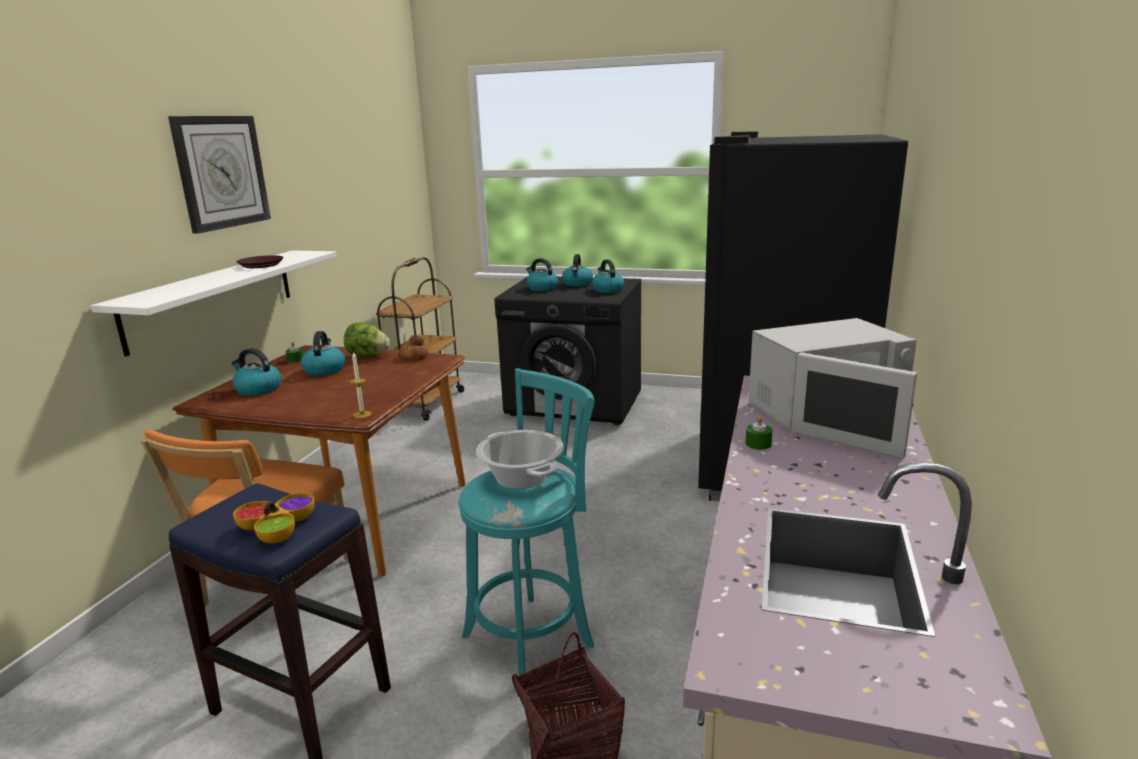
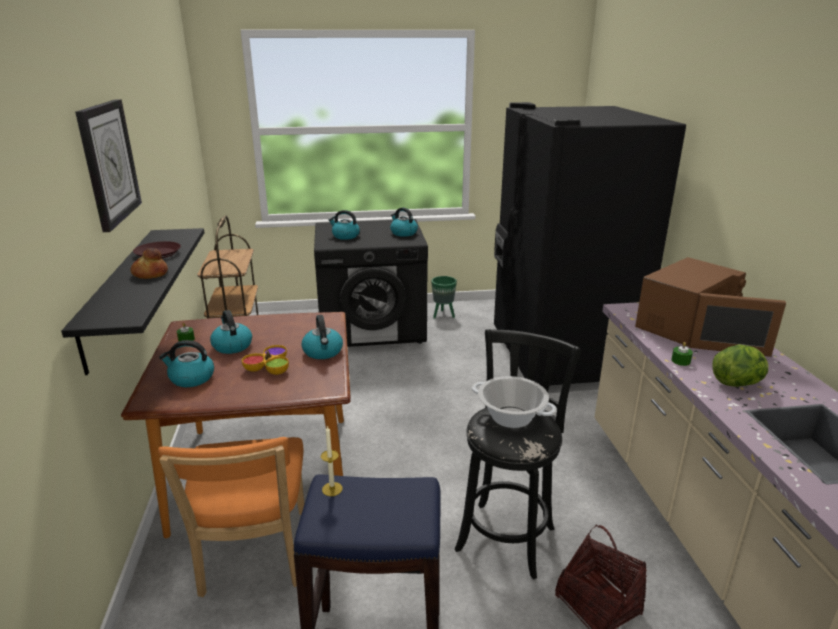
camera: 25 degrees left, 5 degrees up
(213, 298) = (120, 294): white shelf -> black shelf
(277, 527) = (395, 511): bowl -> bowl (269, 367)
(362, 414) = (331, 387): candle -> candle (332, 489)
(367, 356) = (256, 325): lettuce -> lettuce (737, 383)
(413, 357) = (301, 320): bread -> bread (150, 274)
(533, 637) = (507, 535): turquoise stool -> black stool
(577, 284) = (370, 228): kettle -> kettle (323, 352)
(670, 401) = (443, 315): none -> green planter
(825, 411) = (687, 327): white microwave -> brown microwave

